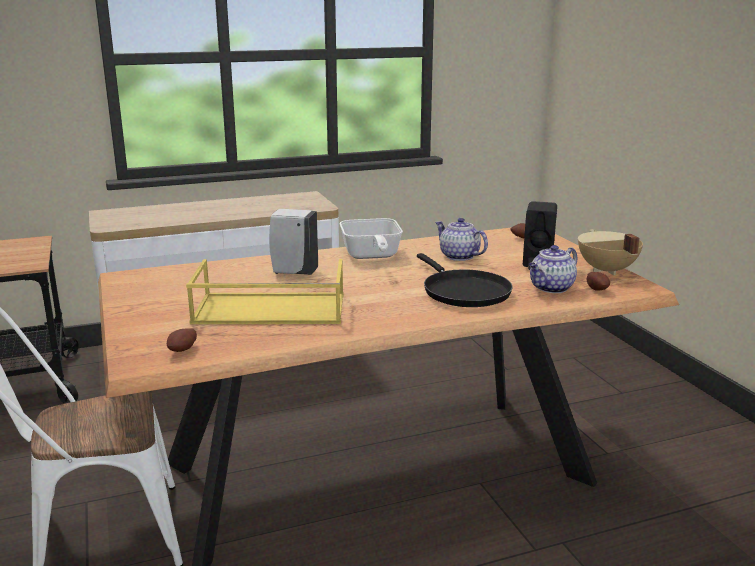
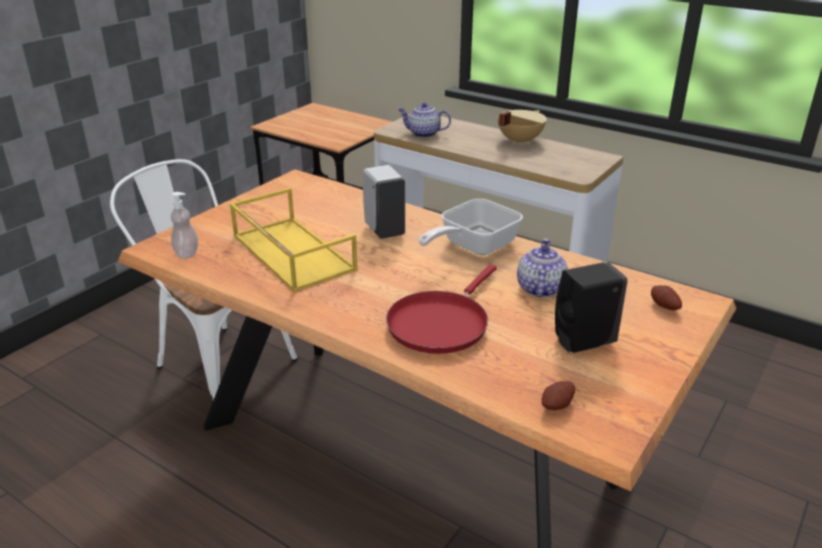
camera: 55 degrees right, 10 degrees up
(184, 350) = (186, 253): potato -> soap dispenser
(463, 291) = (441, 323): black frying pan -> red frying pan
(551, 288) = (519, 373): teapot -> teapot (423, 134)
(606, 270) = (635, 395): beige cooking pot -> beige cooking pot (518, 141)

